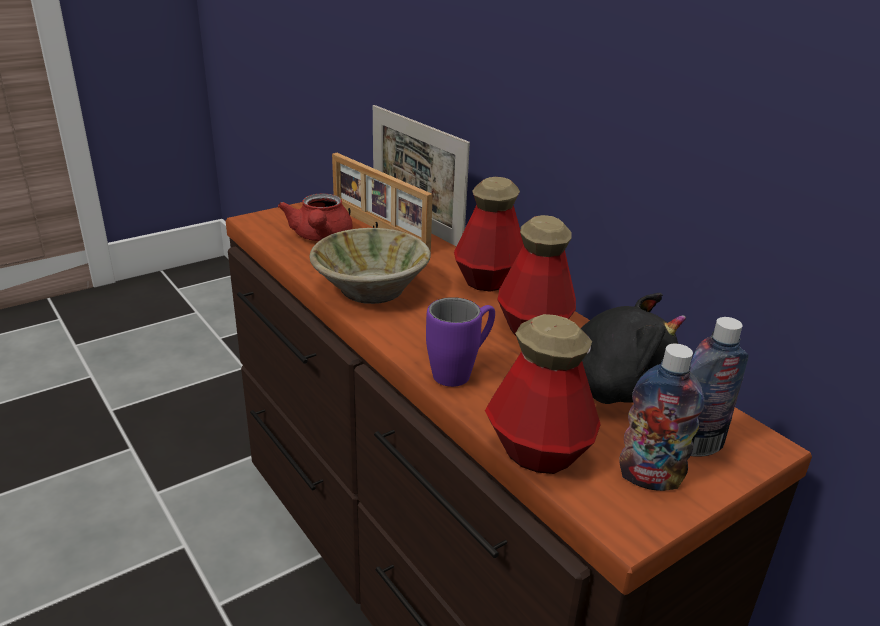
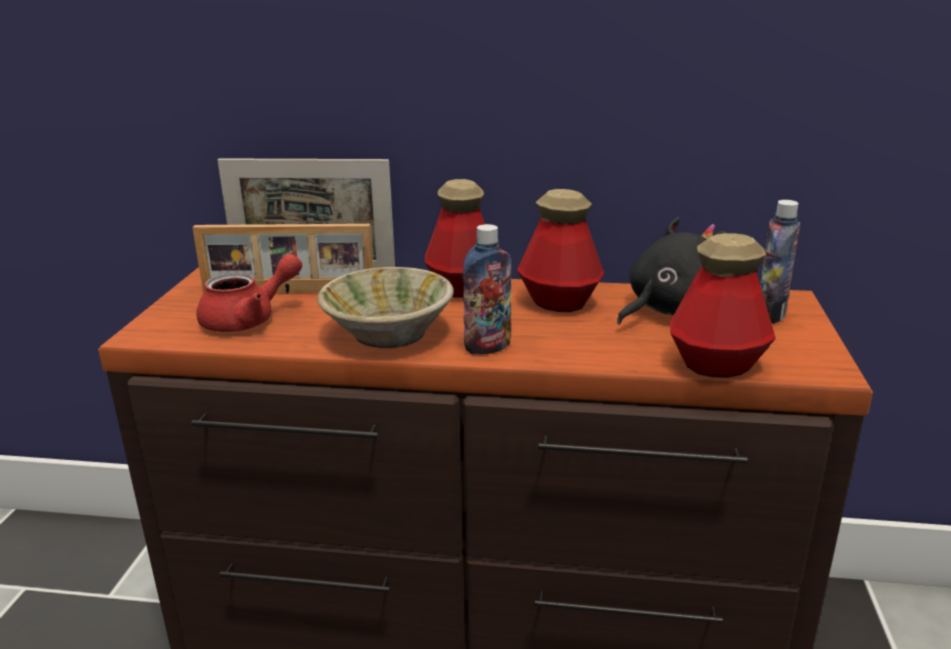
camera: 45 degrees left, 5 degrees down
(320, 237) = (249, 319): red teapot -> red teapot turned 75 degrees counterclockwise
(461, 371) = (577, 349): purple mug -> none
(650, 478) = (788, 343): bottle -> bottle (488, 347)

